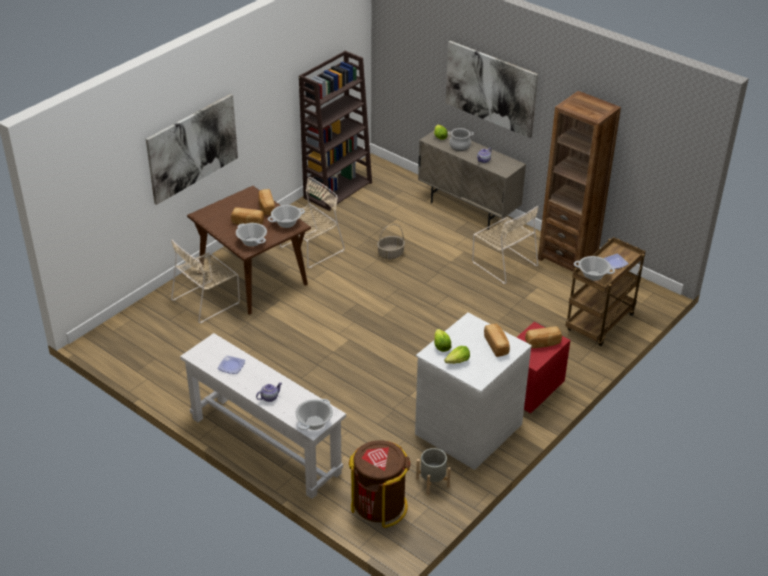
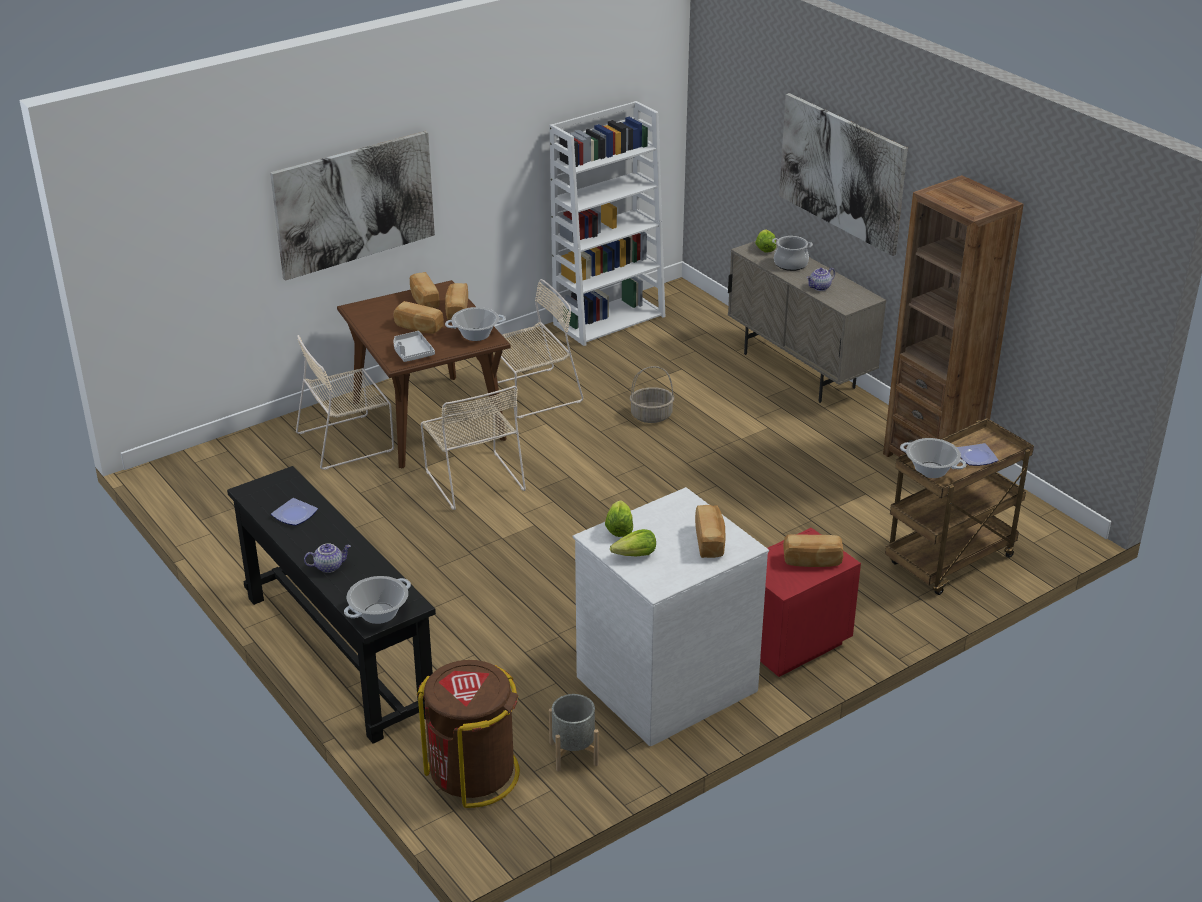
camera: 15 degrees right, 5 degrees down
(241, 202) = (424, 300): none -> bread
(252, 241) = (412, 352): cooking pot -> grey tray
(265, 445) = (338, 653): white console table -> black console table
(338, 190) = (609, 319): brown bookcase -> white bookcase
(503, 263) = (824, 452): beige chair -> beige chair (473, 478)

